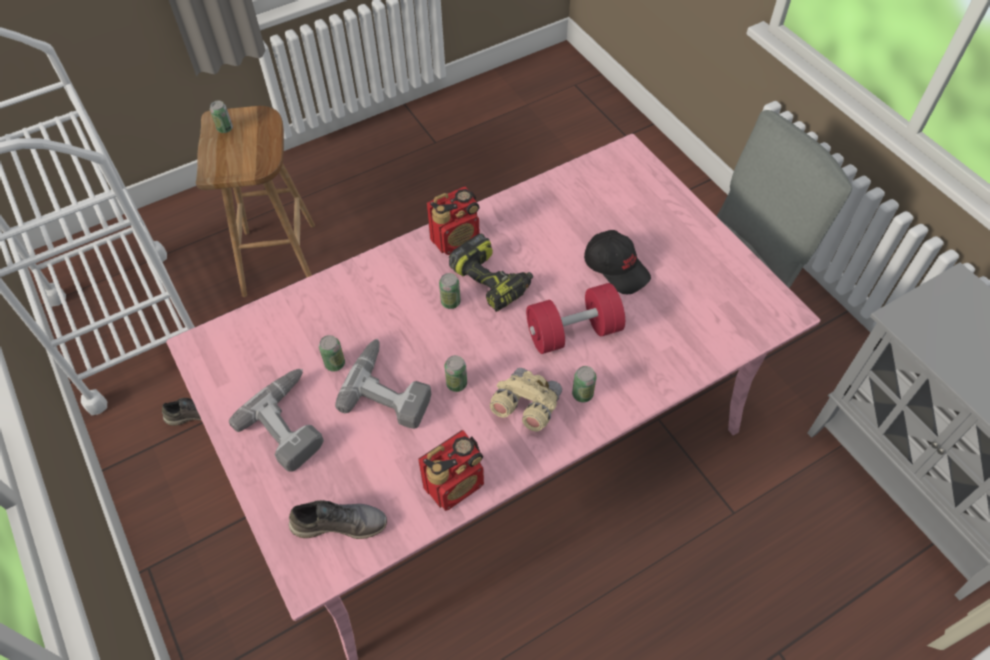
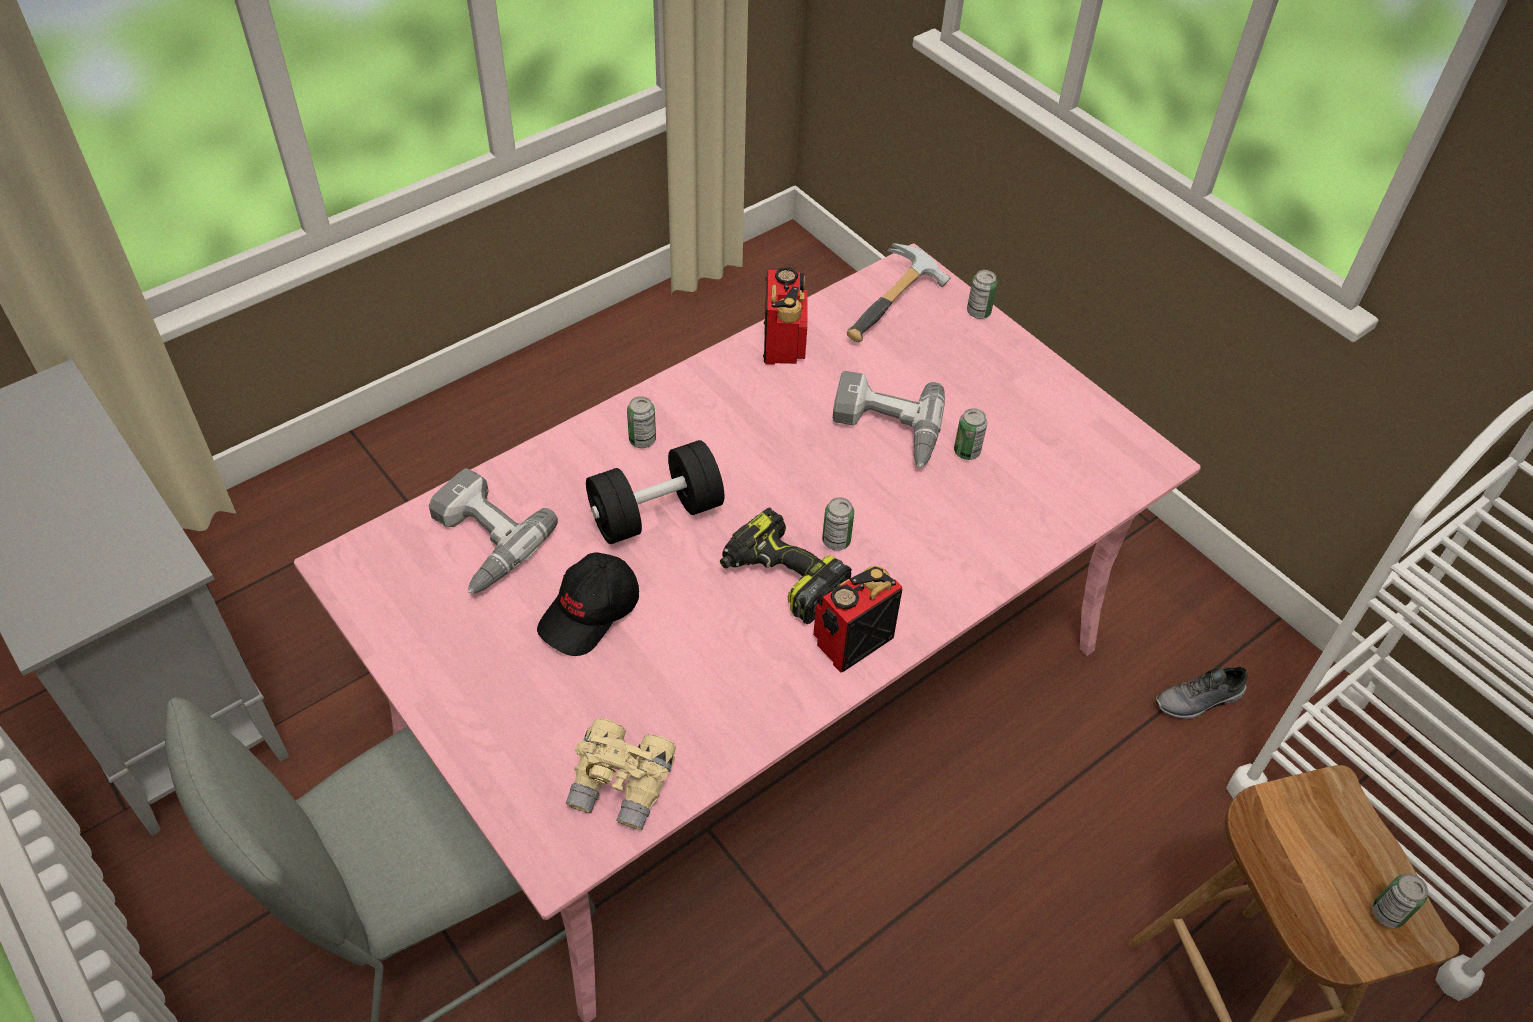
camera: 170 degrees right, 5 degrees down
(292, 422) = (990, 387): power drill -> power drill (480, 542)
(340, 523) = (897, 307): grey shoe -> hammer
(455, 485) = (783, 344): radio -> radio turned 135 degrees clockwise
(456, 384) = (804, 440): can -> can (978, 312)
(525, 406) = (713, 422): beige binoculars -> beige binoculars (623, 785)
(573, 332) = (656, 513): red dumbbell -> black dumbbell
(616, 268) = (590, 613): black cap -> black cap turned 90 degrees counterclockwise

